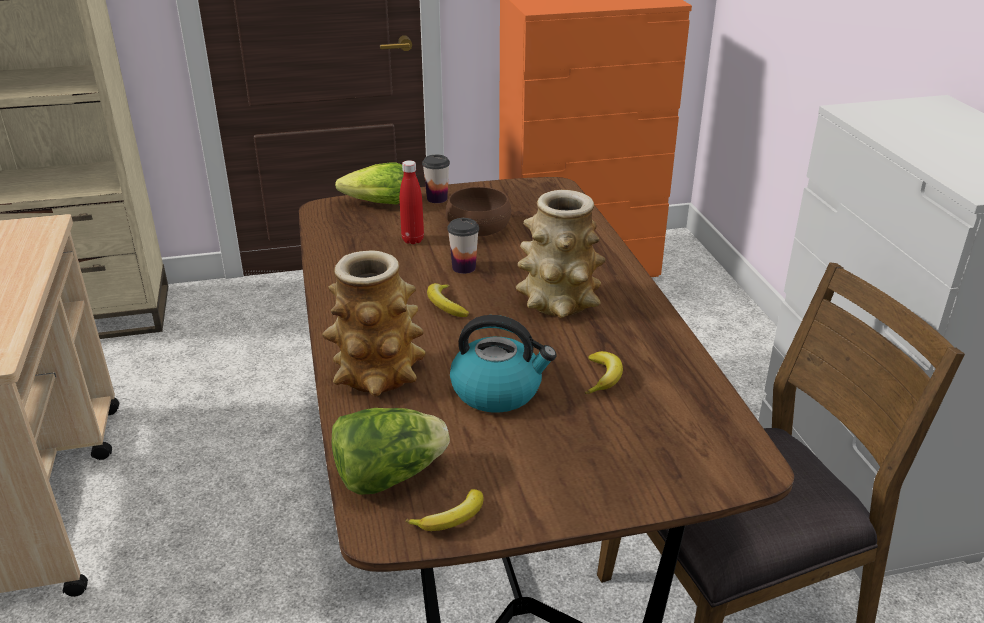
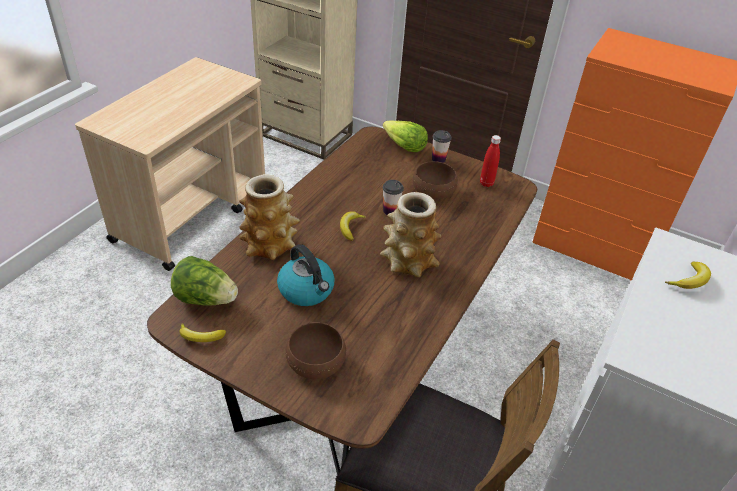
camera: 40 degrees right, 10 degrees up
(413, 240) = (389, 179): red bottle -> red bottle (486, 183)
(603, 377) = (365, 319): banana -> banana (689, 281)
(622, 449) = (316, 362): none -> brown bowl

